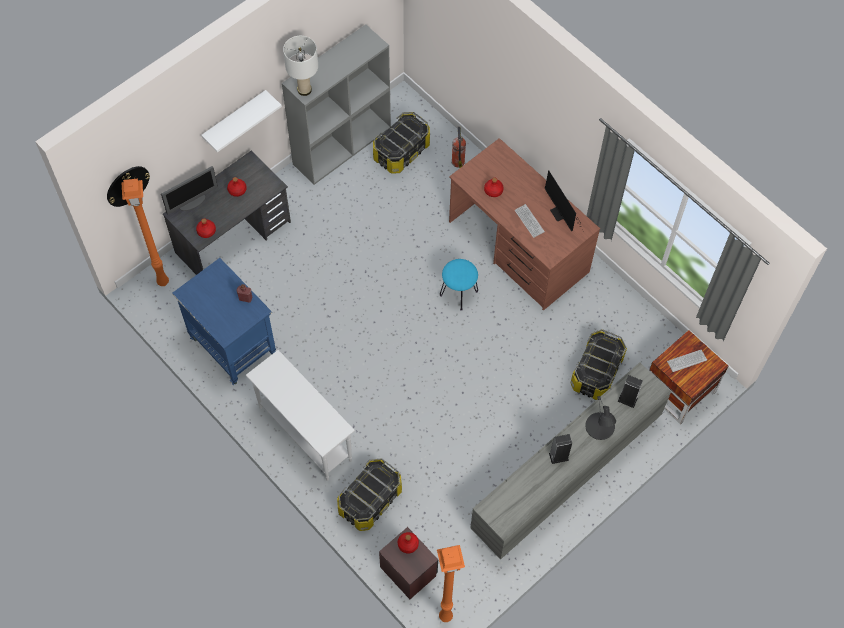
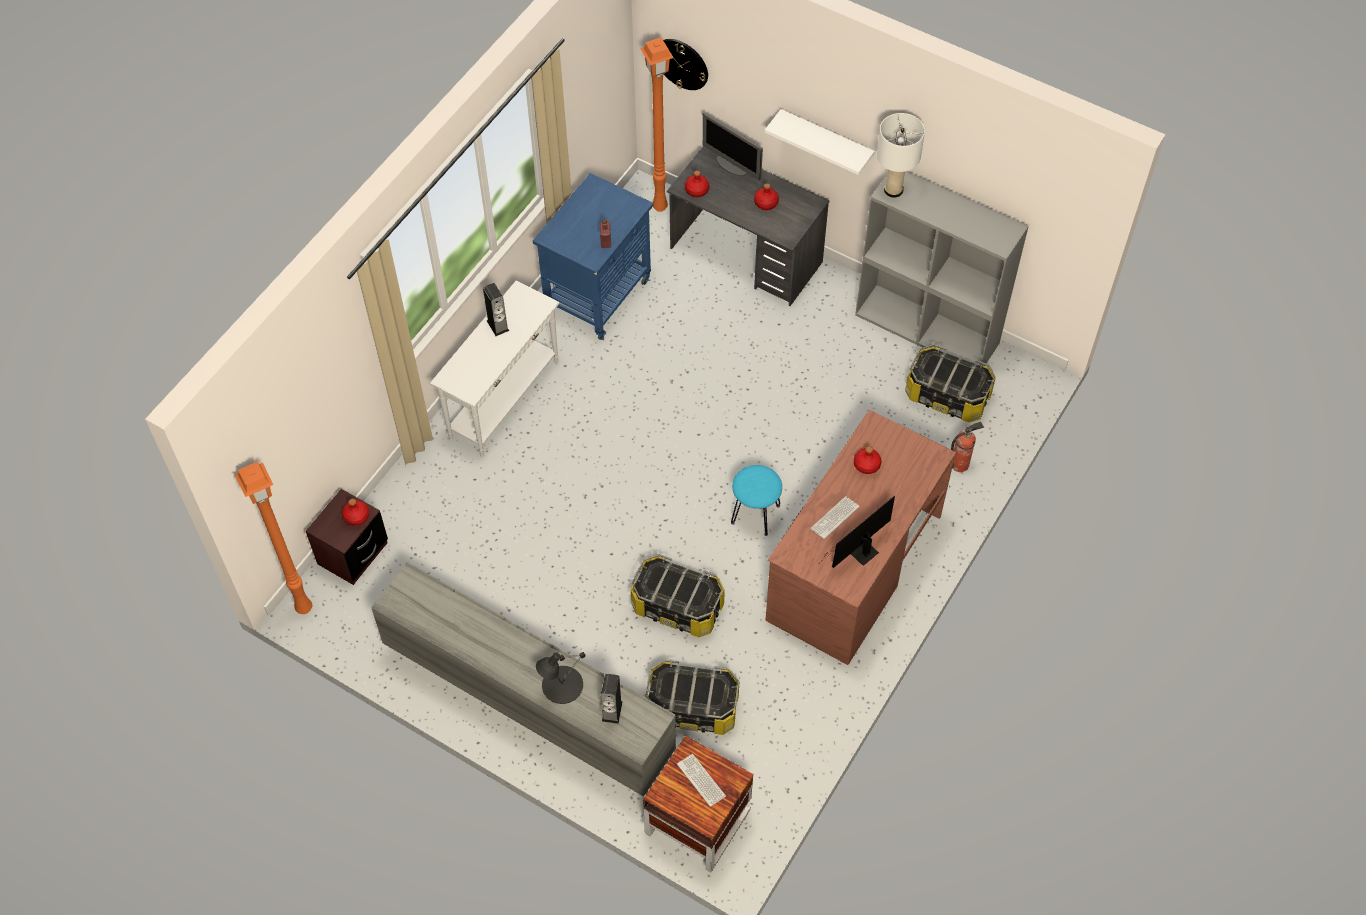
camera: 75 degrees right, 5 degrees down
(370, 500) = (435, 490): storage box -> storage box (677, 607)
(558, 456) = (504, 644): speaker -> speaker (497, 325)

